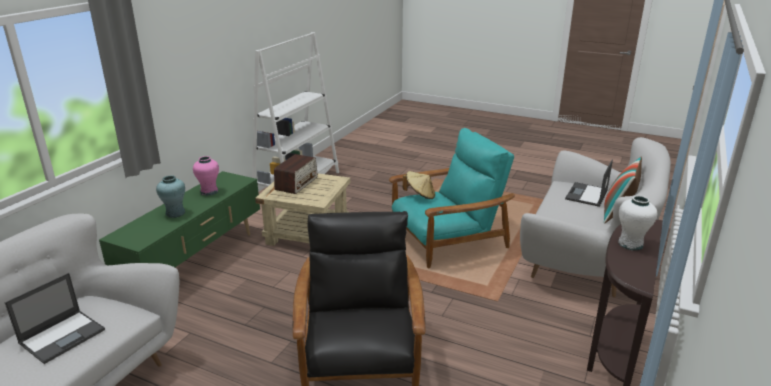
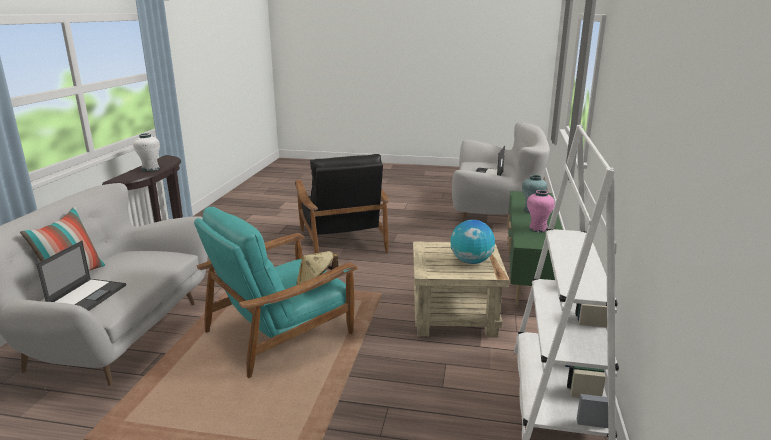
camera: 165 degrees right, 5 degrees down
(296, 183) = (471, 261): radio -> globe

